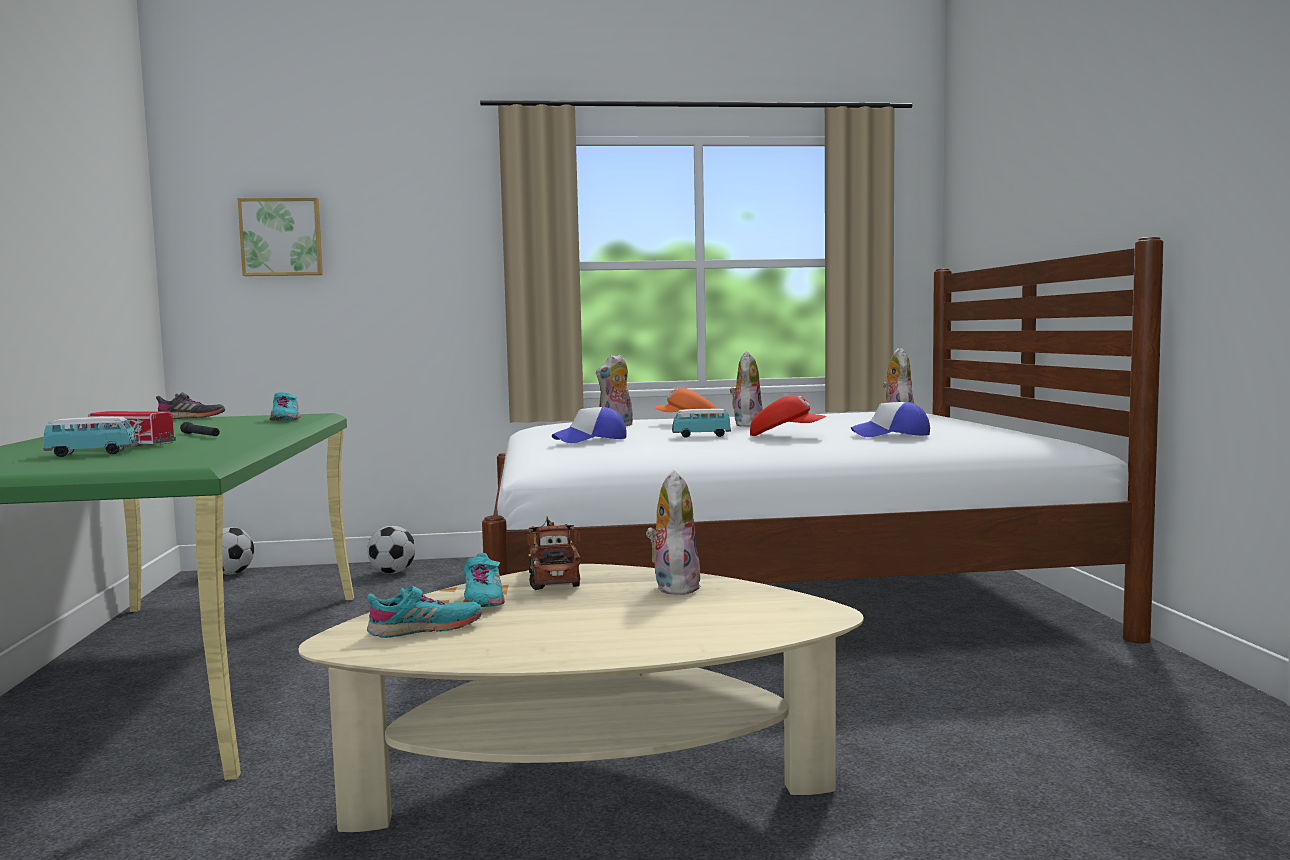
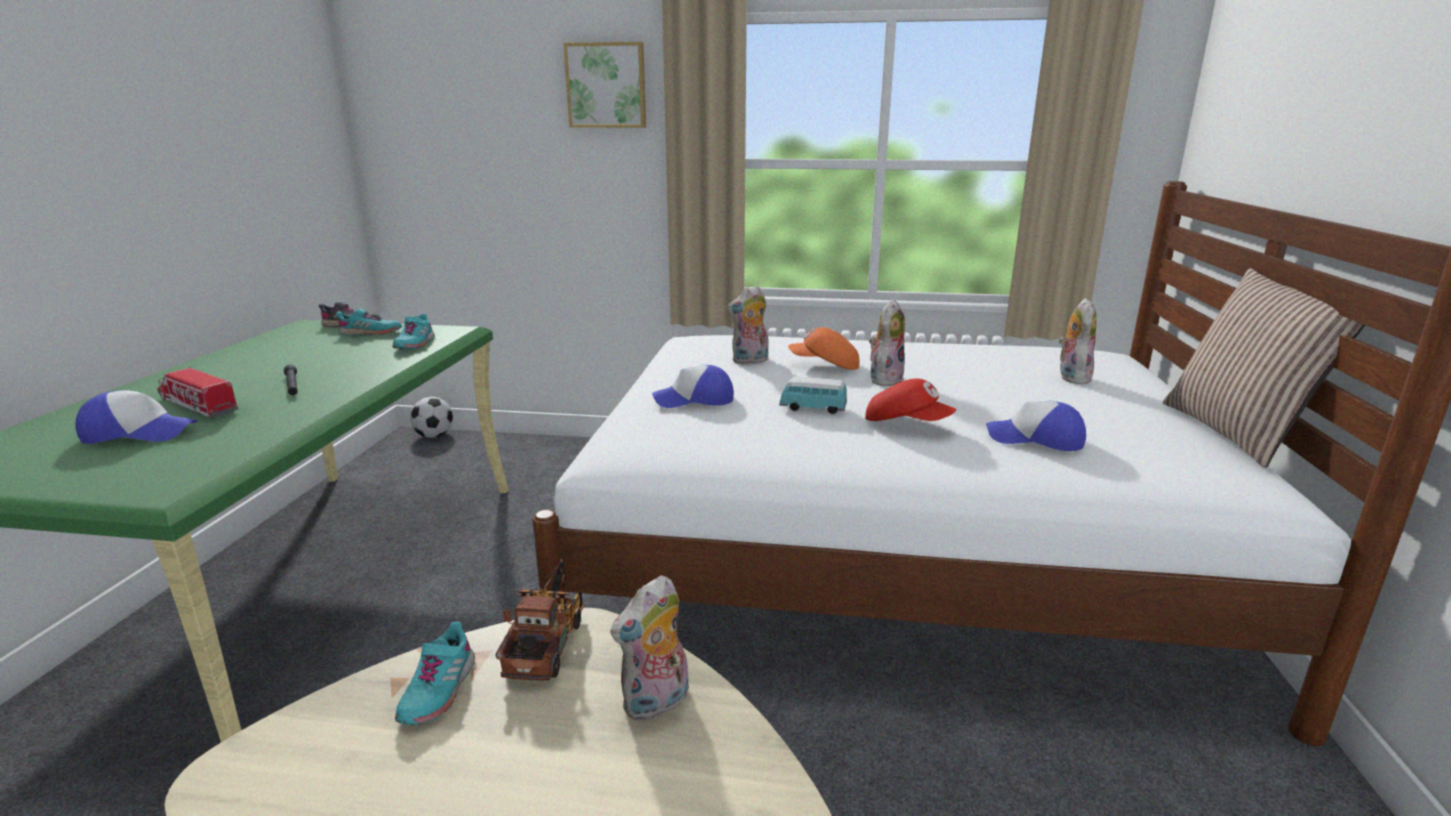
camera: 15 degrees right, 15 degrees up
(92, 453) = (139, 433): toy car -> cap
(281, 237) = (458, 128): picture -> picture (606, 86)
(393, 572) = (561, 455): football -> none
(426, 629) = (326, 761): turquoise shoe -> turquoise shoe (371, 333)
(673, 587) = (656, 704): plush toy -> plush toy turned 150 degrees counterclockwise
(1034, 429) = (1237, 433): none -> pillow

